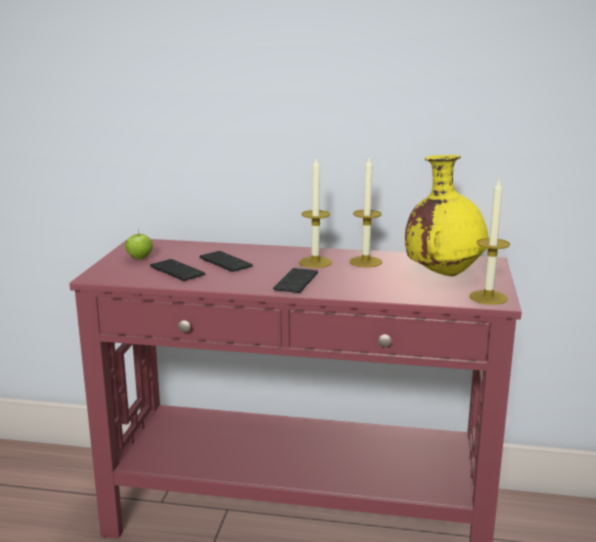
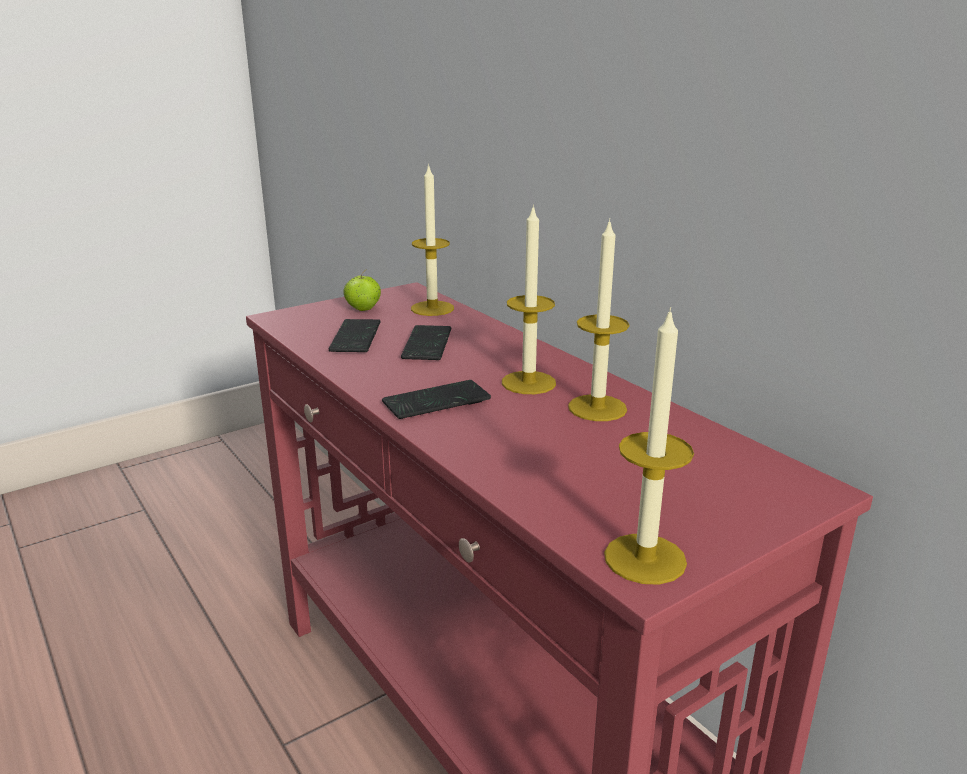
camera: 45 degrees right, 5 degrees up
(179, 247) = (432, 308): none -> candle
(443, 274) = (669, 478): yellow vase -> none

